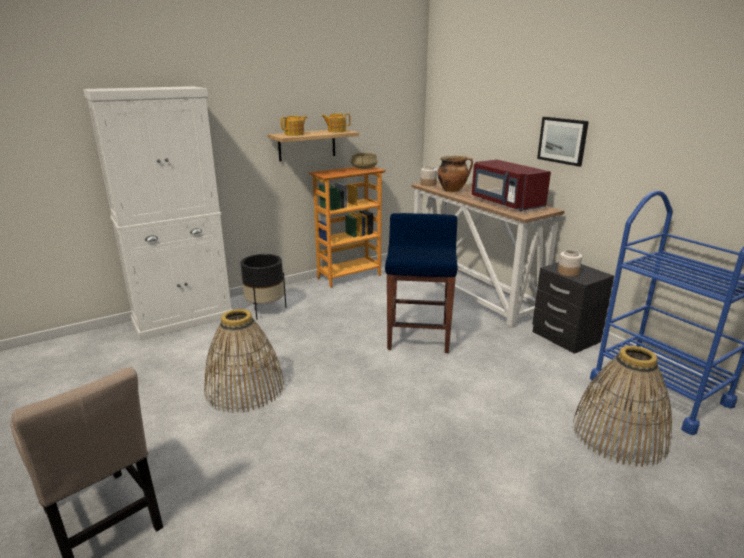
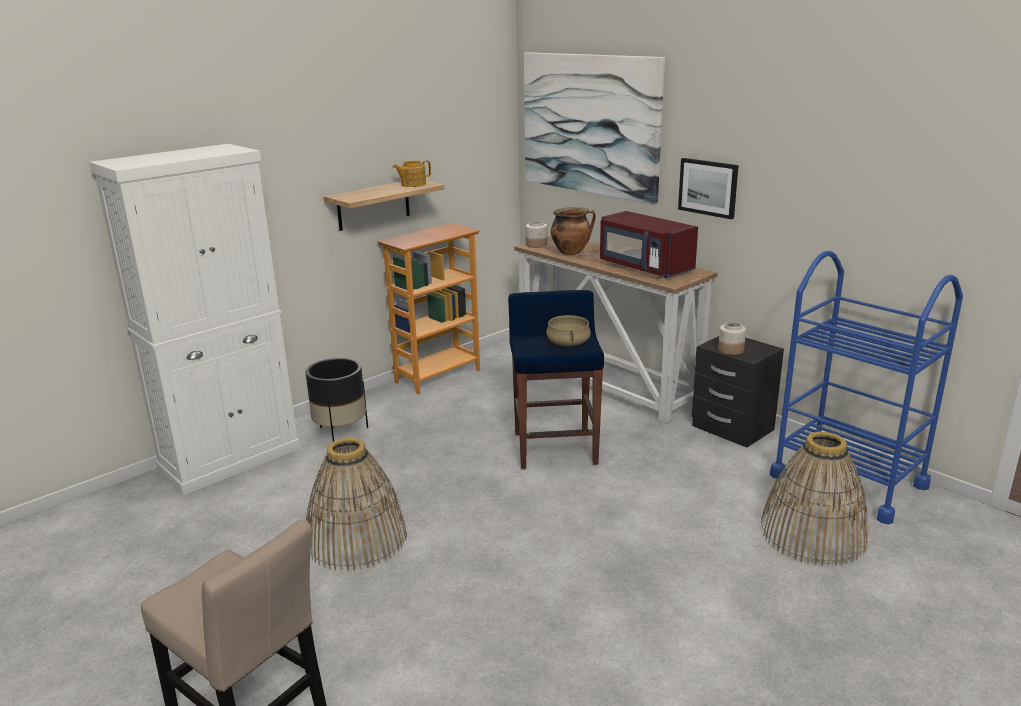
camera: 10 degrees left, 0 degrees up
(295, 134) = (362, 194): teapot -> none
(363, 168) = (449, 229): beige cooking pot -> beige cooking pot (567, 343)
(475, 93) = (590, 125): none -> picture

